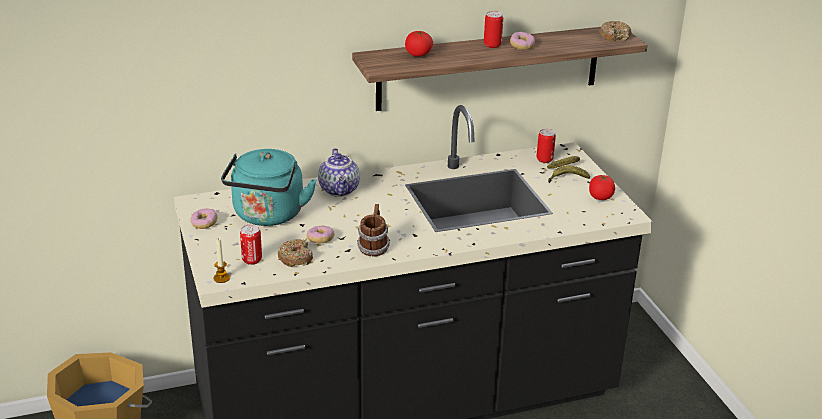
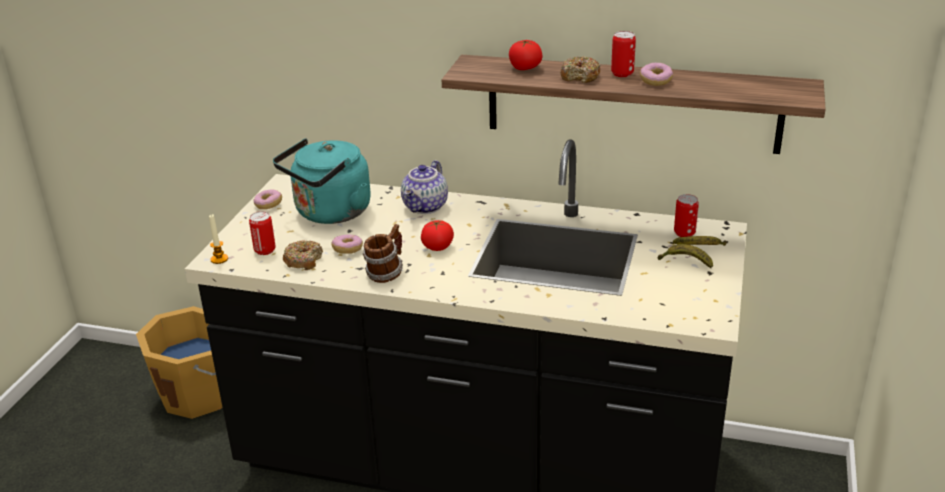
camera: 35 degrees right, 0 degrees up
(600, 197) = (702, 293): tomato -> tomato (437, 247)
(614, 36) = (792, 91): donut -> donut (580, 76)

